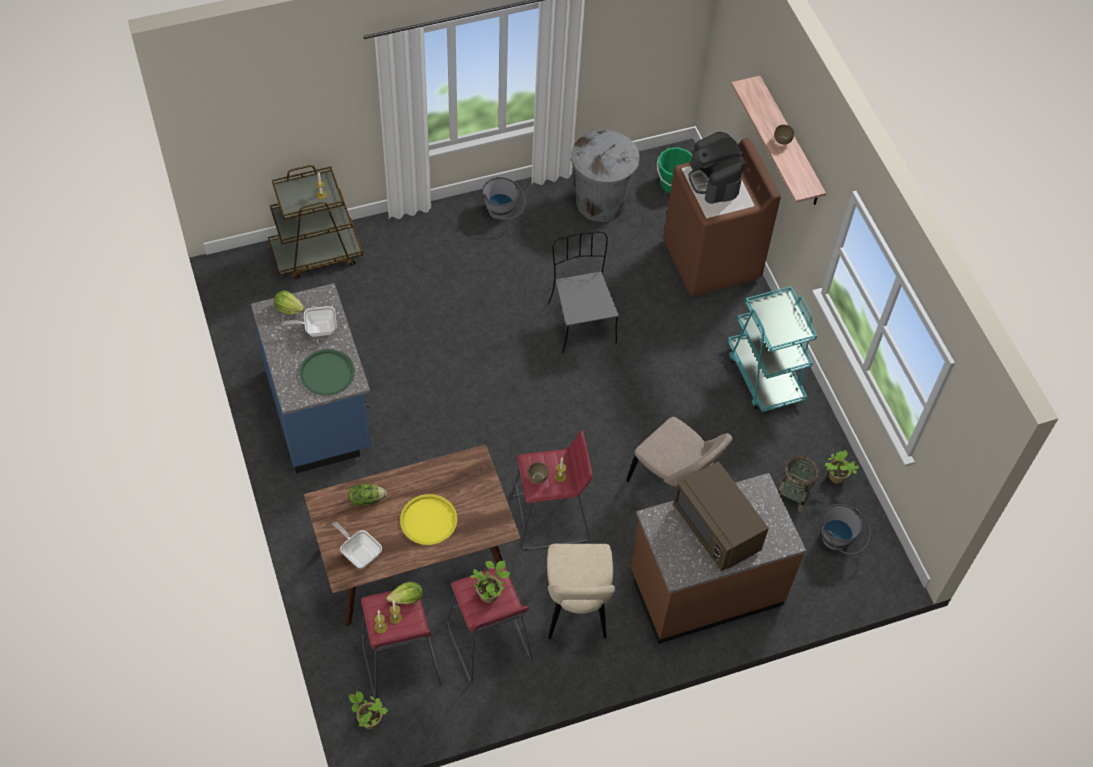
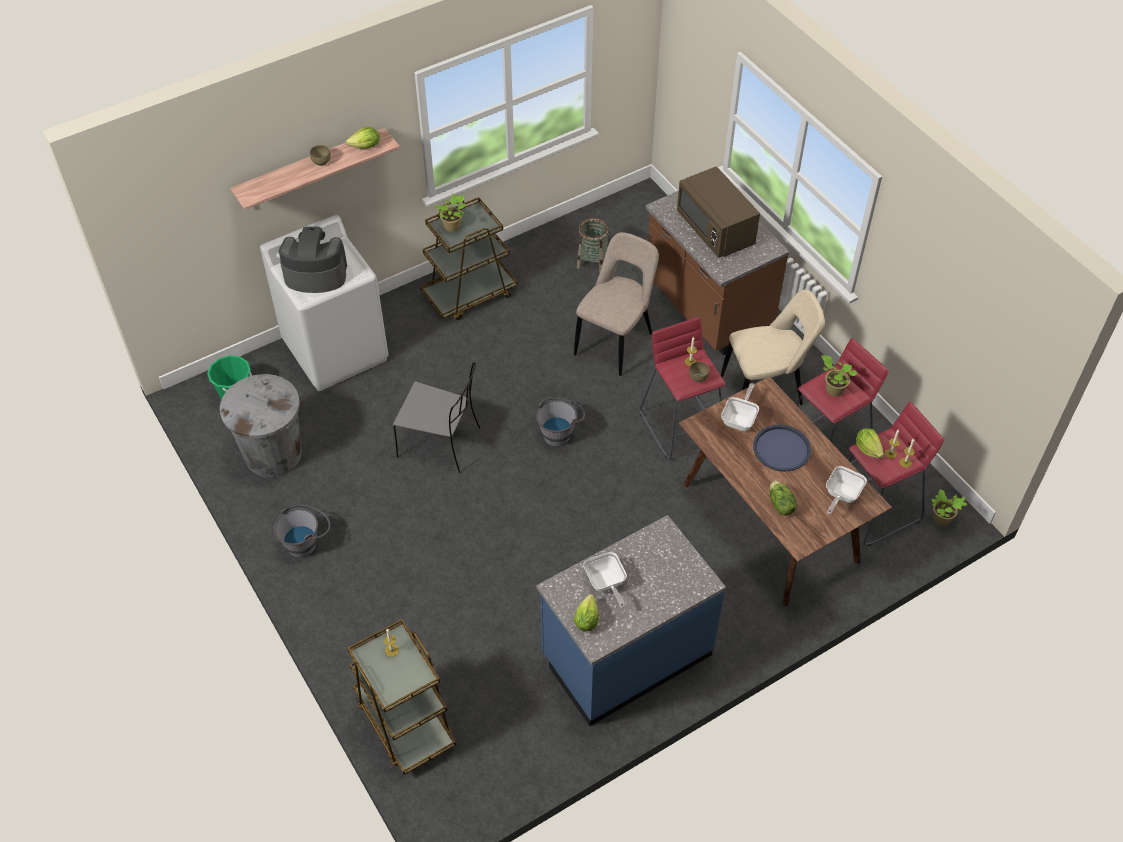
camera: 100 degrees left, 5 degrees down
(327, 373) = (661, 558): green tray -> none
(428, 520) = (781, 449): yellow tray -> blue tray
(474, 496) = (740, 419): none -> frying pan
(581, 321) = (441, 443): grey chair -> grey chair turned 135 degrees counterclockwise
(711, 260) = (336, 350): brown washing machine -> white washing machine
(714, 180) = (315, 274): coffee machine -> coffee machine turned 150 degrees counterclockwise
(717, 529) = (716, 230): brown microwave -> brown microwave turned 105 degrees clockwise
(765, 376) = (470, 294): turquoise cart -> brown cart
(798, 175) = (365, 146): none -> lettuce
(836, 477) = (565, 236): potted plant -> potted plant (453, 226)
(840, 542) = (628, 228): grey bucket -> grey bucket (560, 432)

